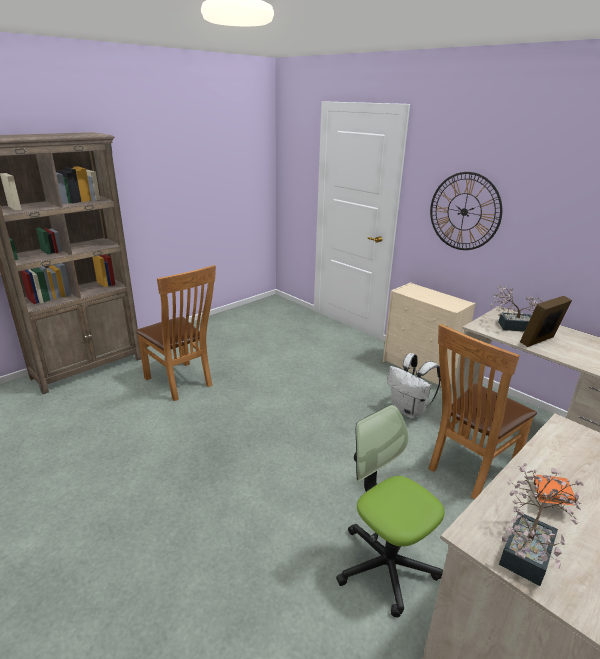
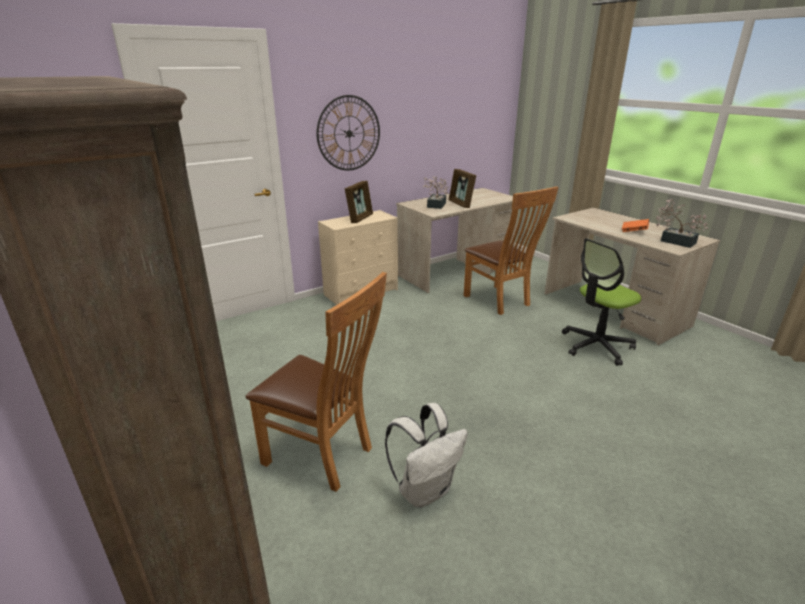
camera: 80 degrees left, 0 degrees up
(181, 383) = (324, 456): brown chair -> brown chair turned 60 degrees clockwise
(409, 411) = (426, 308): white backpack -> white backpack (425, 490)
(435, 297) = (360, 218): none -> picture frame

